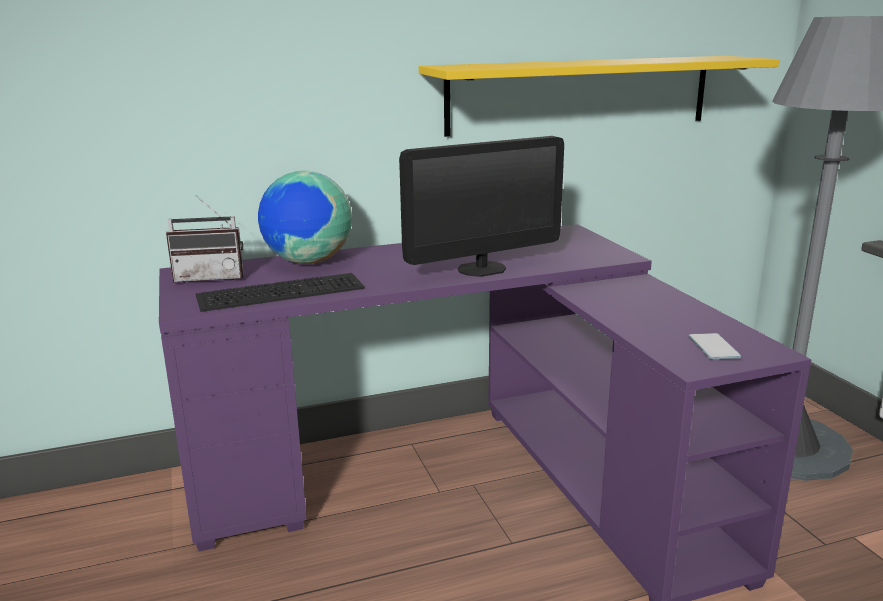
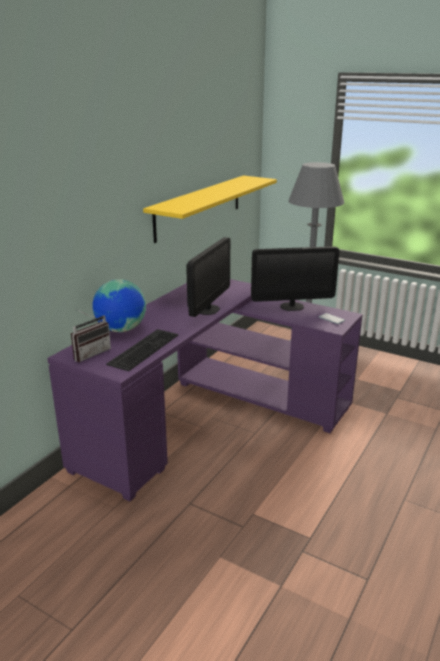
camera: 40 degrees left, 5 degrees up
(664, 306) = (292, 306): none -> monitor

